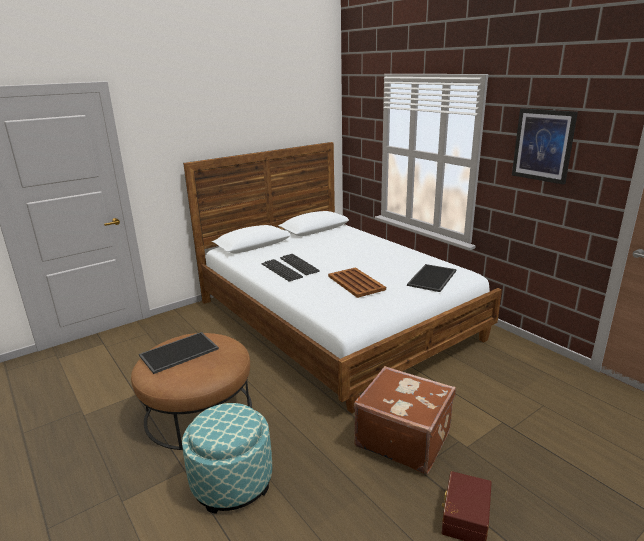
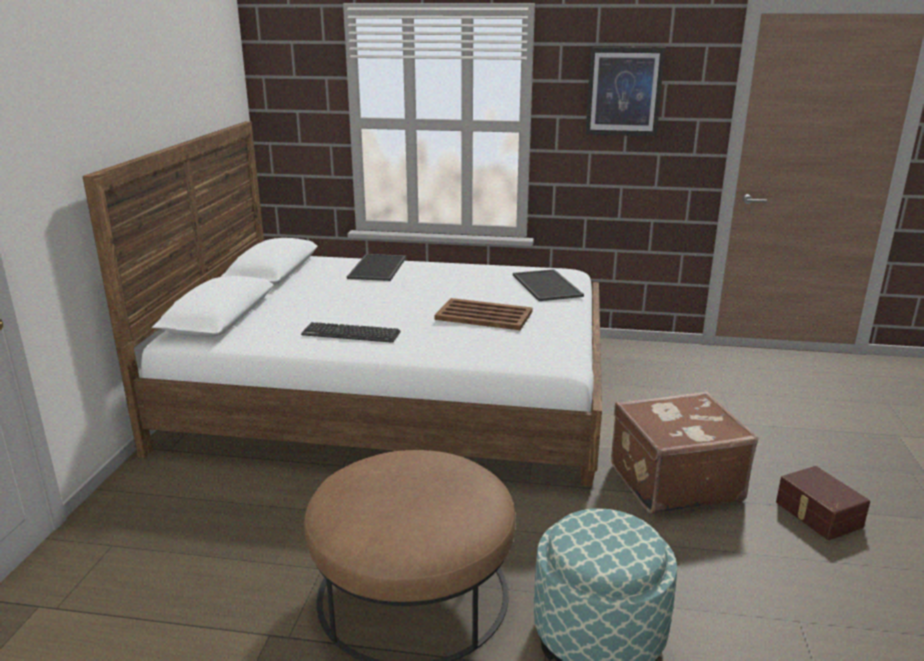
camera: 45 degrees left, 0 degrees up
(179, 353) = (387, 499): tray -> tray (378, 268)
(299, 265) = (360, 319): keyboard -> none

